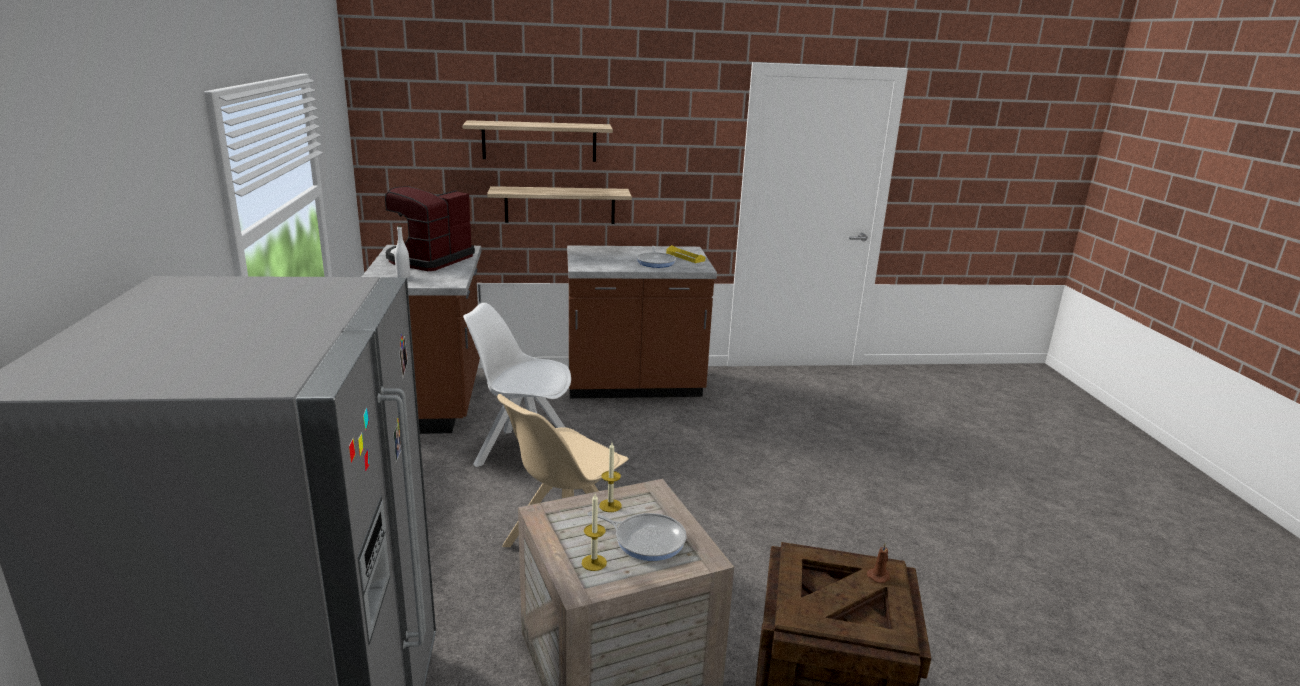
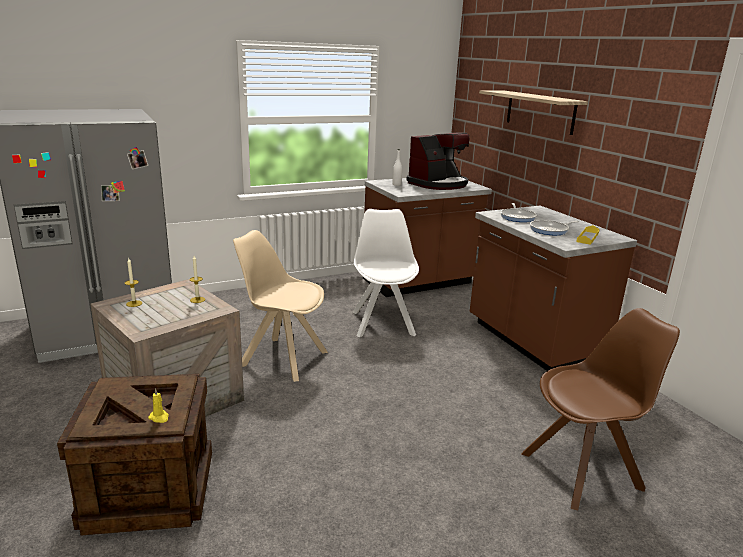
camera: 70 degrees right, 0 degrees up
(429, 259) = (438, 184): coffee machine -> coffee machine turned 135 degrees clockwise
(560, 205) = (543, 169): shelf -> none
(646, 540) = (160, 314): frying pan -> frying pan (517, 217)
(836, 431) = (584, 470): none -> brown chair
(879, 576) = (159, 418): brown candle -> yellow candle

